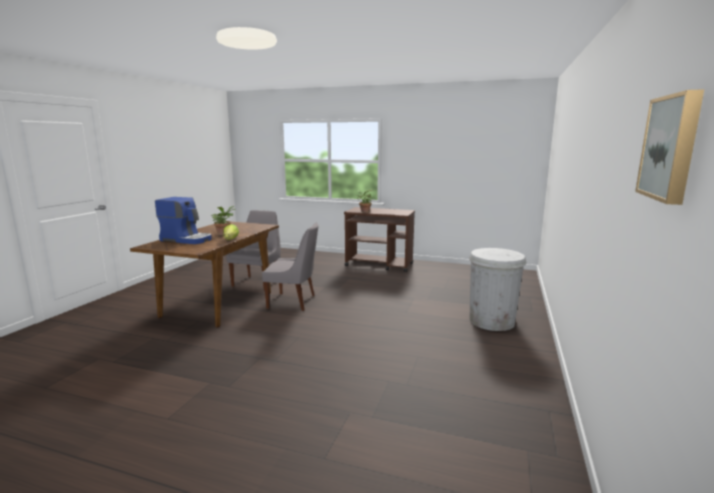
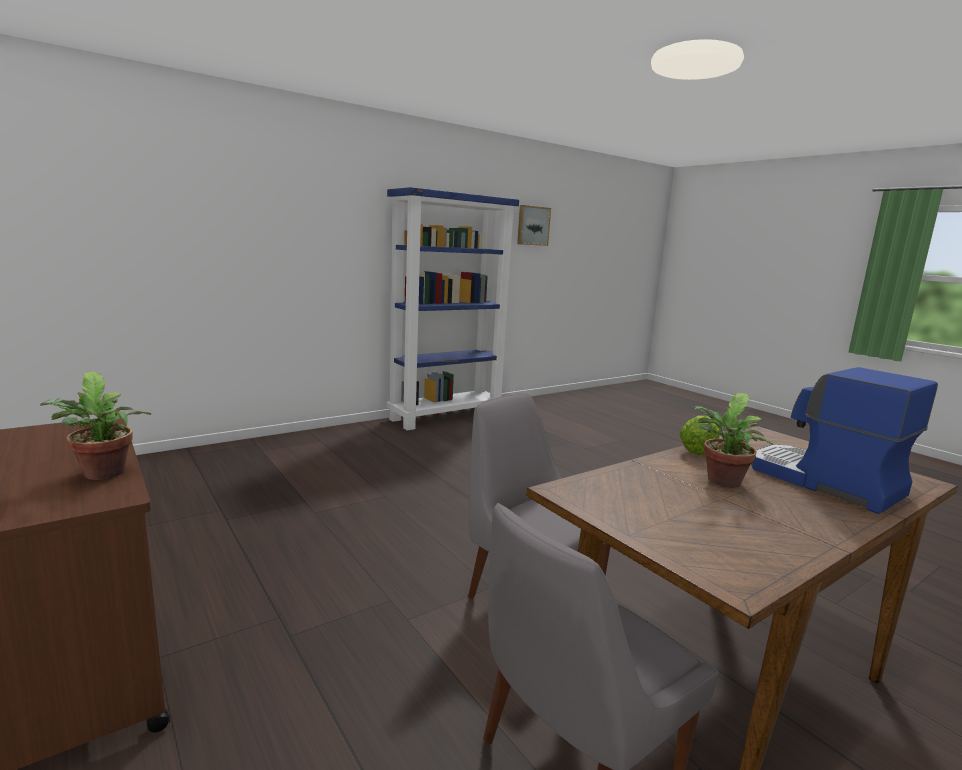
camera: 145 degrees left, 0 degrees up
(491, 321) = (326, 452): white trash can -> none
(537, 398) = (446, 416): none -> blue bookcase

